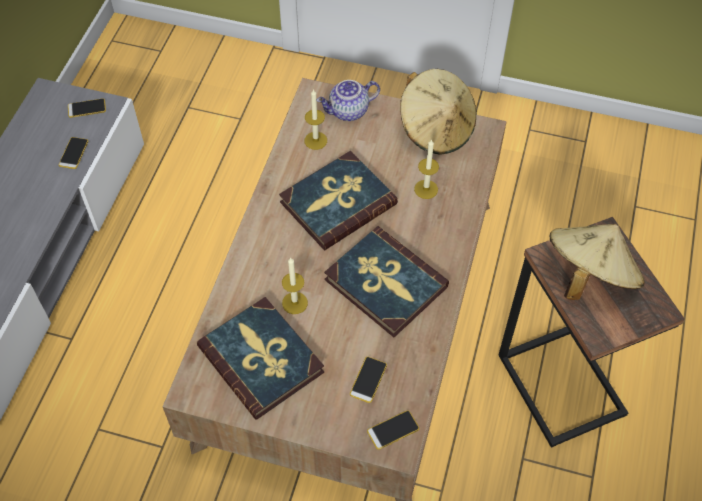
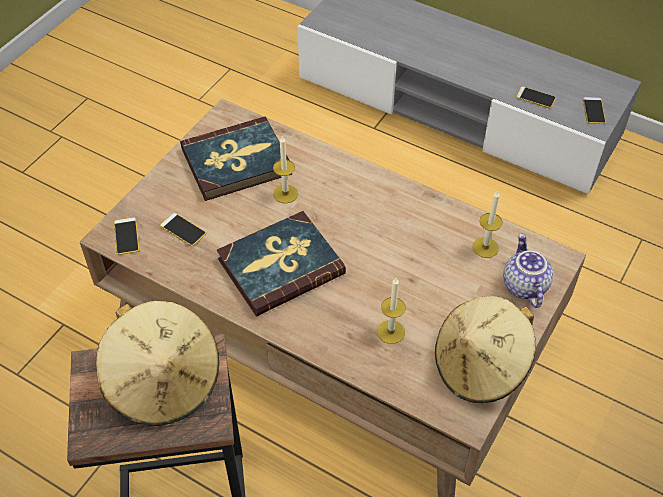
camera: 105 degrees right, 5 degrees down
(337, 203) = (394, 249): book -> none

